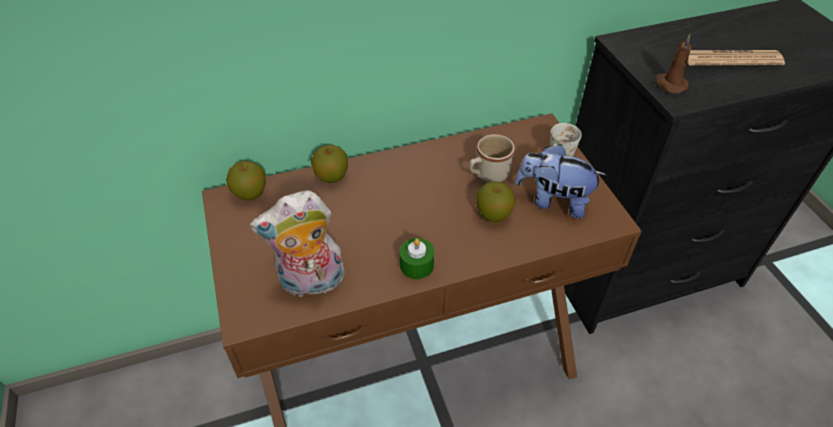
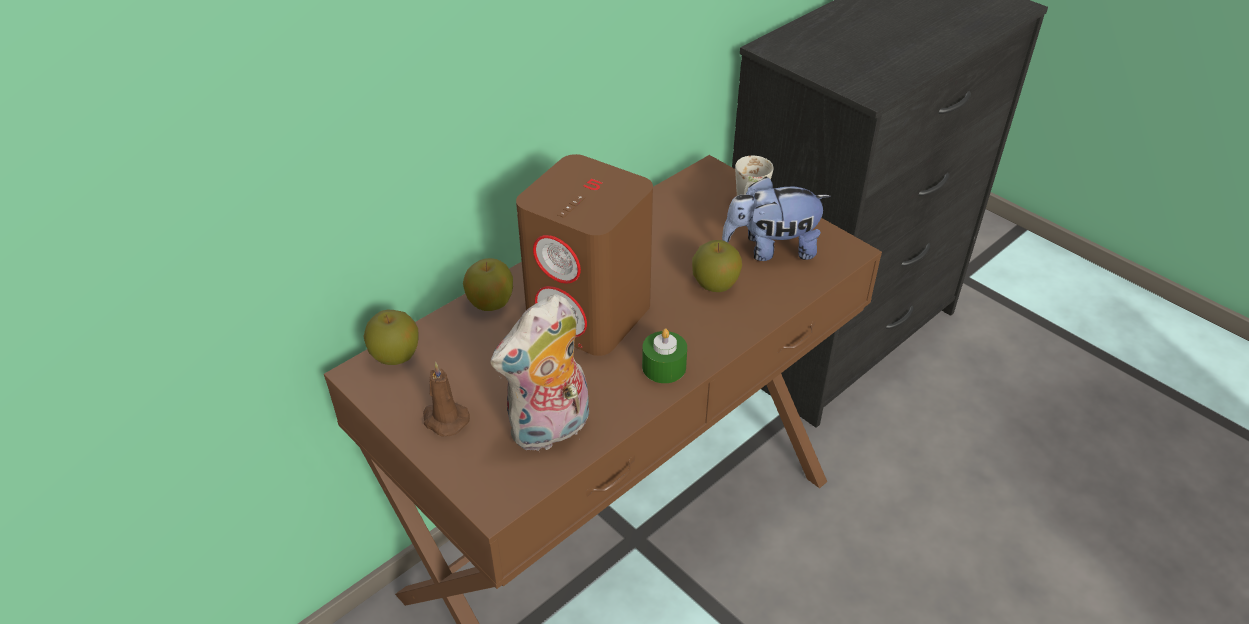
camera: 25 degrees left, 5 degrees down
(391, 207) = (590, 314): none -> brown speaker
(487, 175) = (680, 244): beige mug -> none
(669, 84) = (851, 79): brown candle -> brown candle (444, 419)
(731, 59) = (895, 38): newspaper -> none

